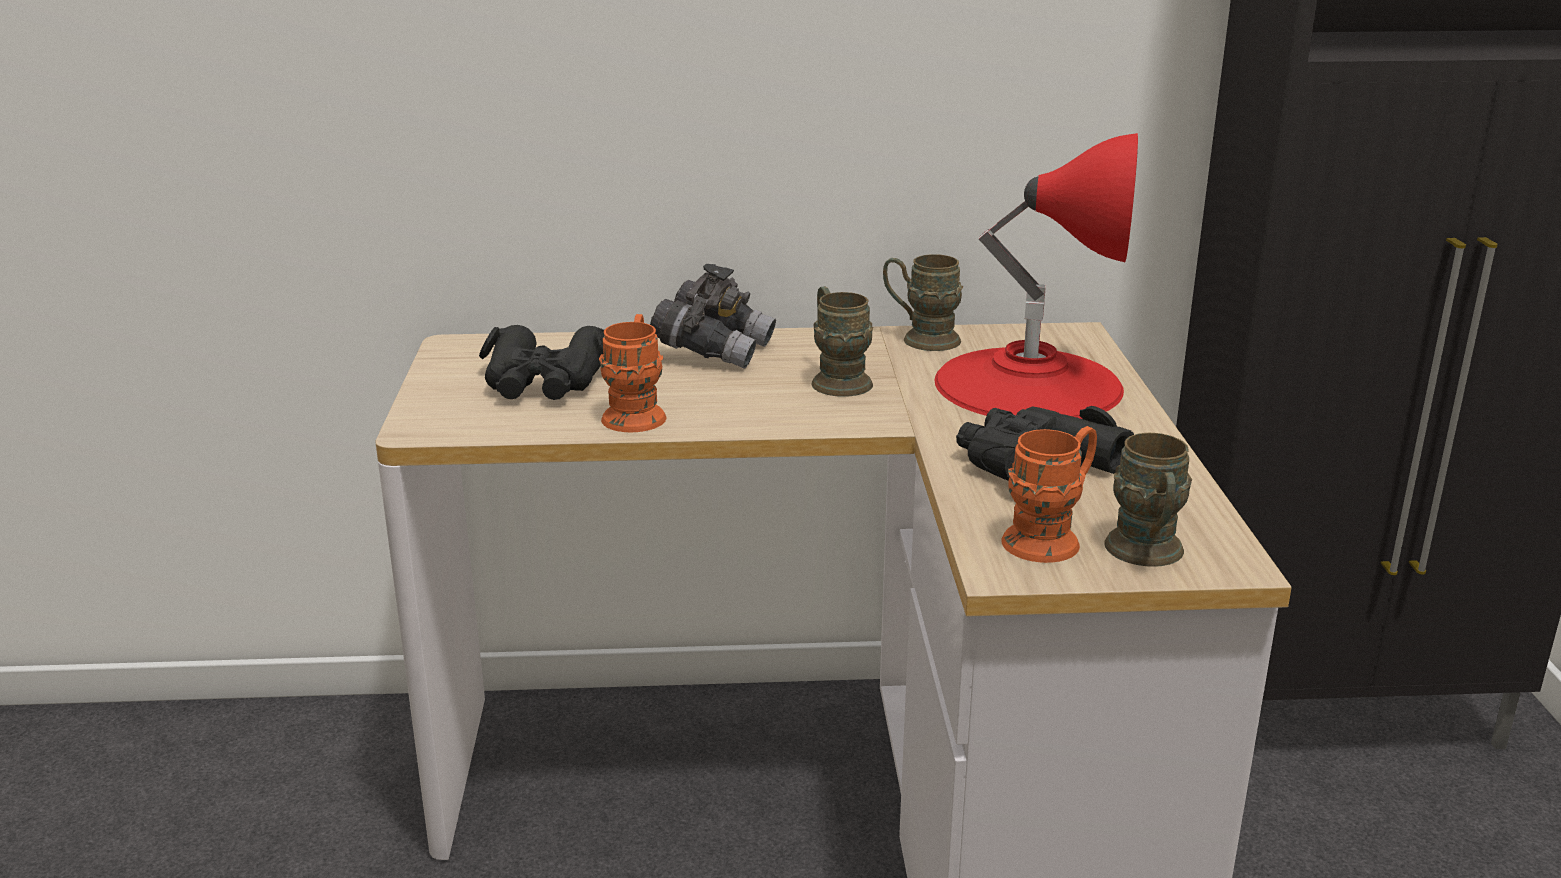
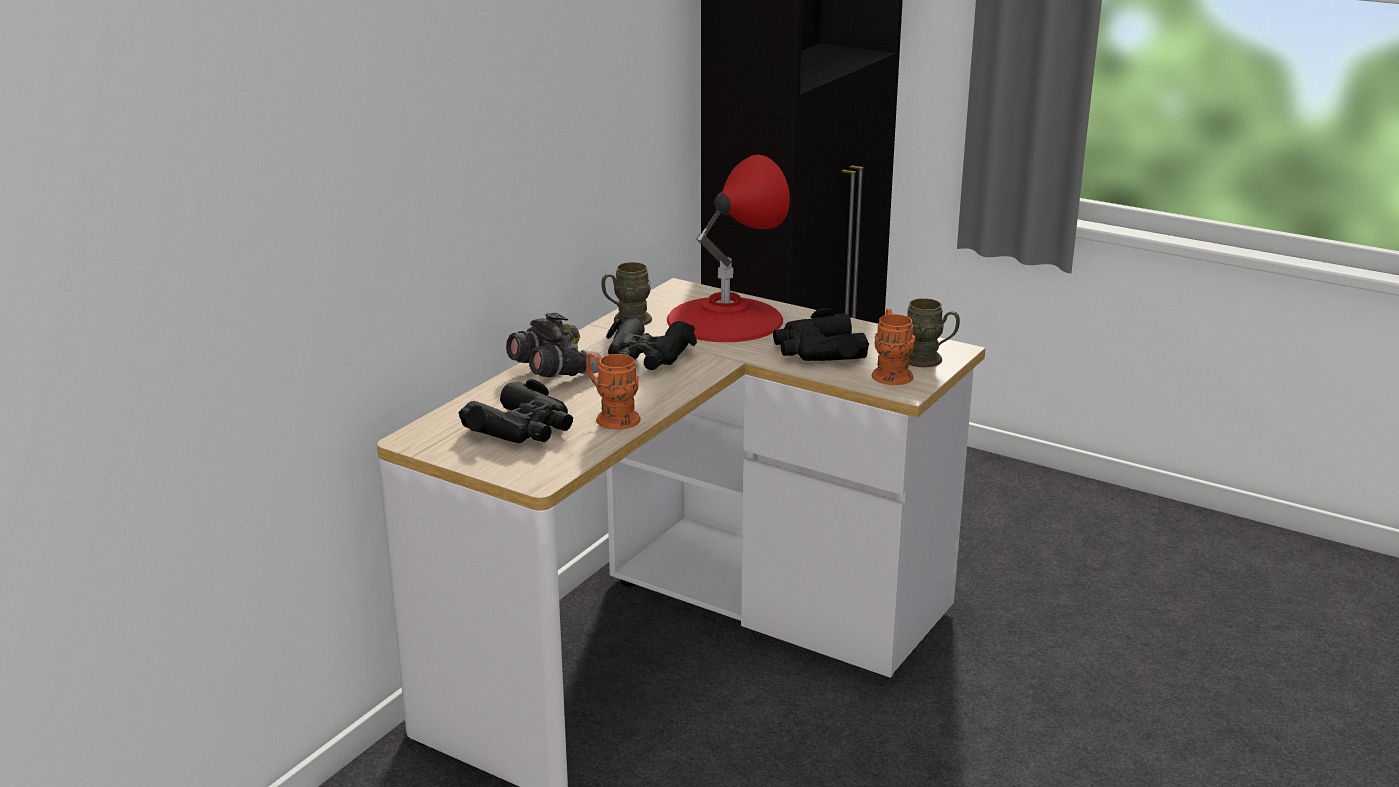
camera: 55 degrees left, 0 degrees up
(836, 379) = (647, 357): brown mug -> black binoculars

